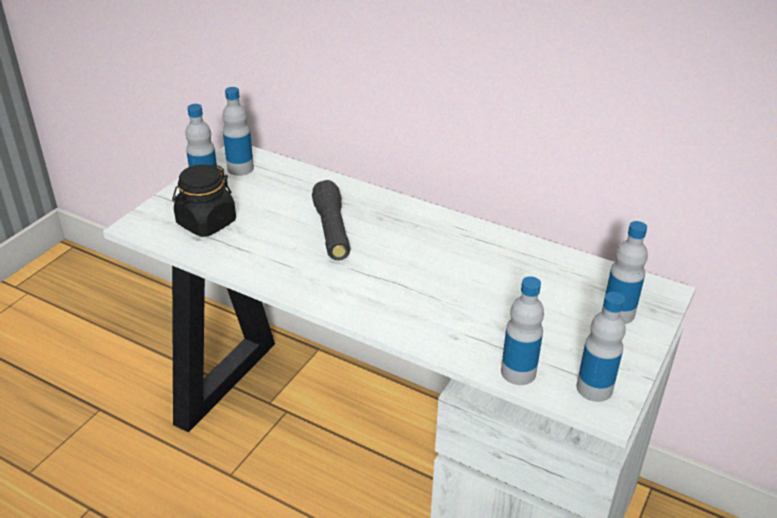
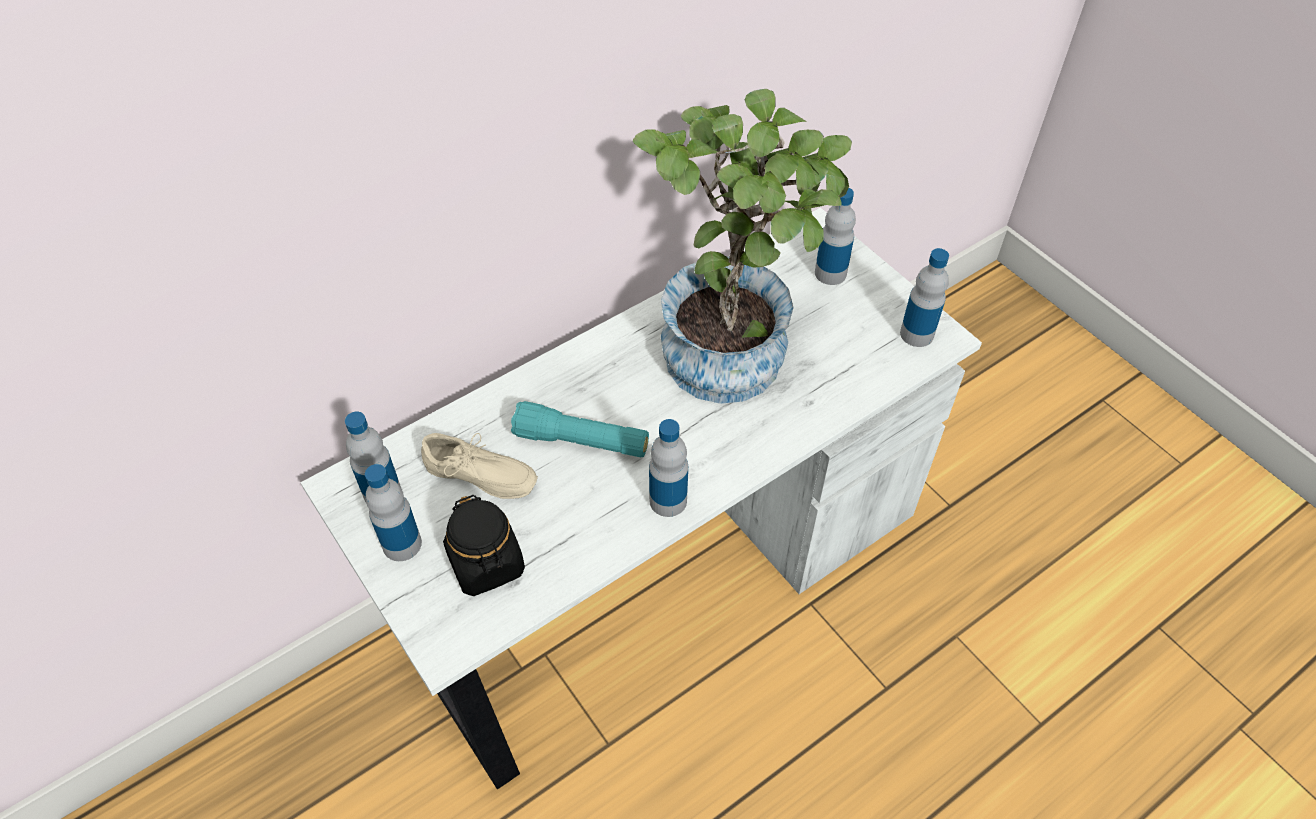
camera: 65 degrees left, 15 degrees up
(273, 199) = (479, 479): none -> beige shoe
(332, 231) = (581, 441): black flashlight -> turquoise flashlight
(483, 279) = (734, 346): none -> potted plant
(518, 372) = (876, 376): bottle -> bottle (668, 500)

